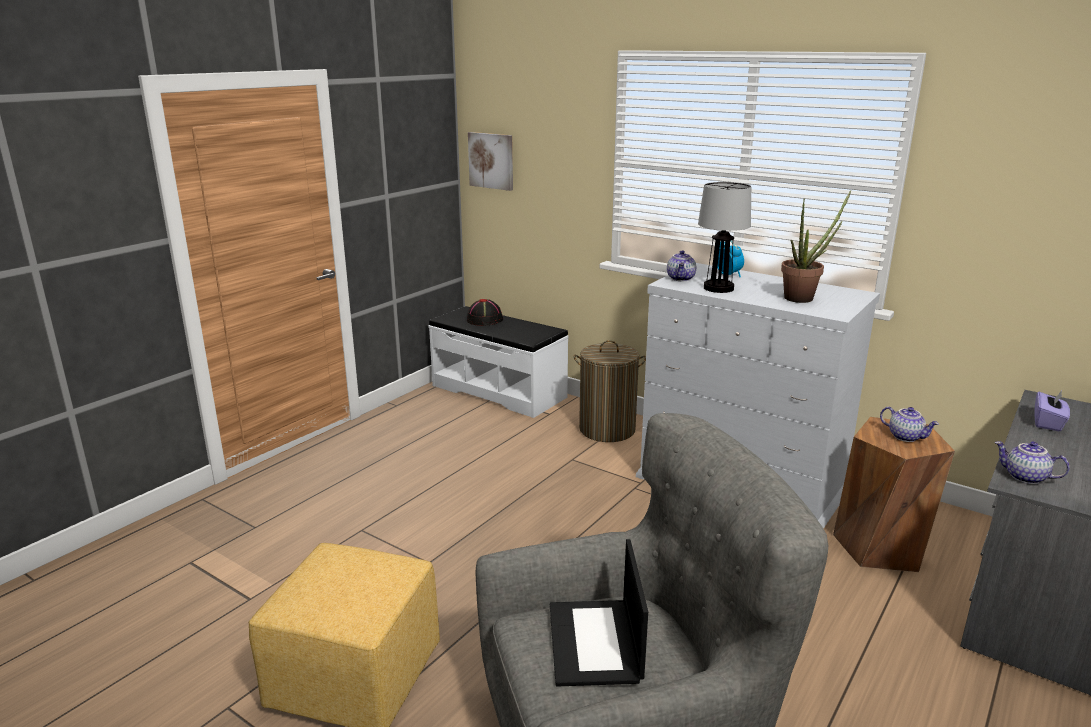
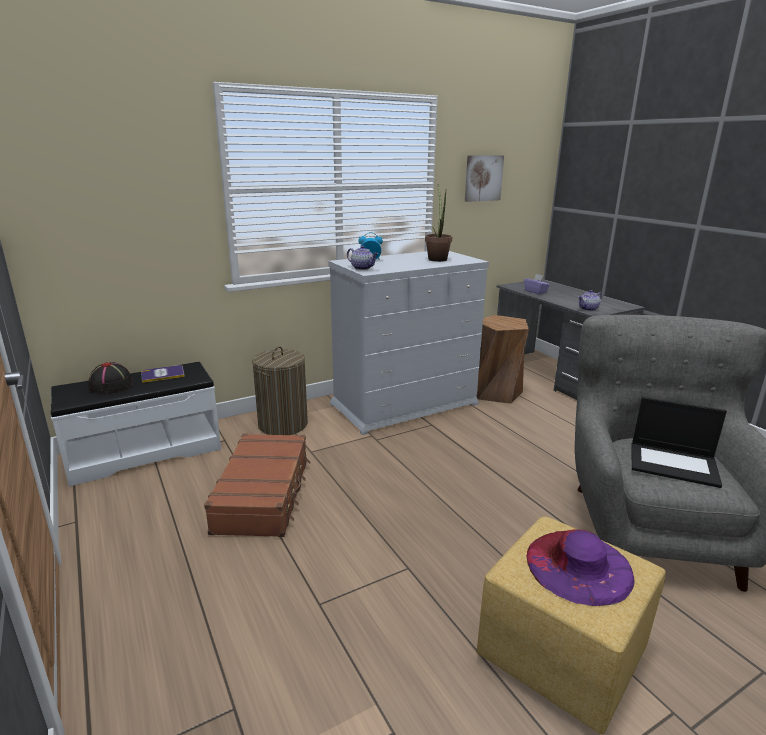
camera: 65 degrees left, 0 degrees up
(347, 586) = (578, 566): none -> purple hat
(482, 460) = (264, 494): none -> brown suitcase
(491, 160) = (57, 207): picture -> picture (483, 178)
(523, 327) = (163, 374): none -> book
(719, 288) = (397, 266): table lamp -> none
(906, 437) = (505, 322): teapot -> none

